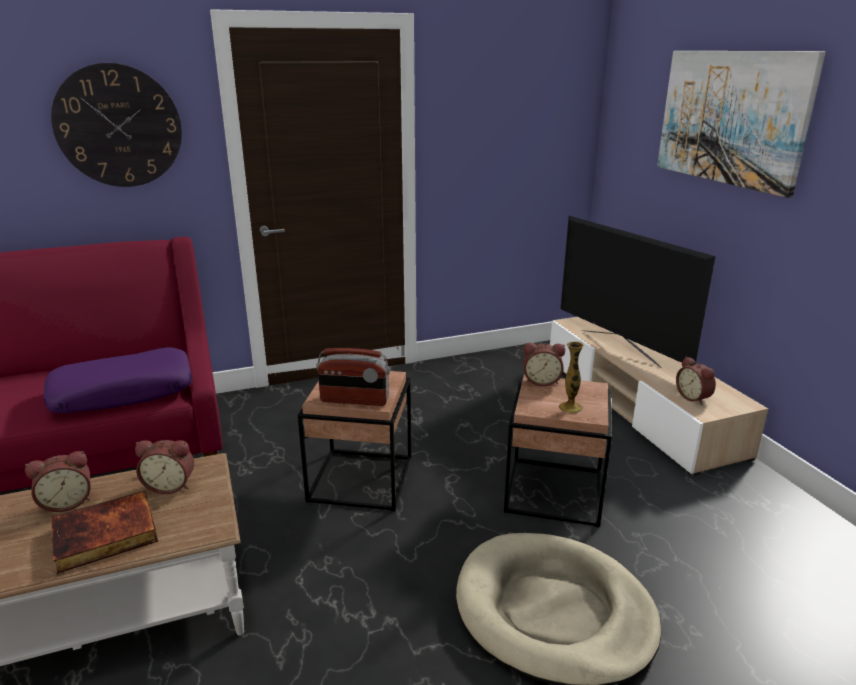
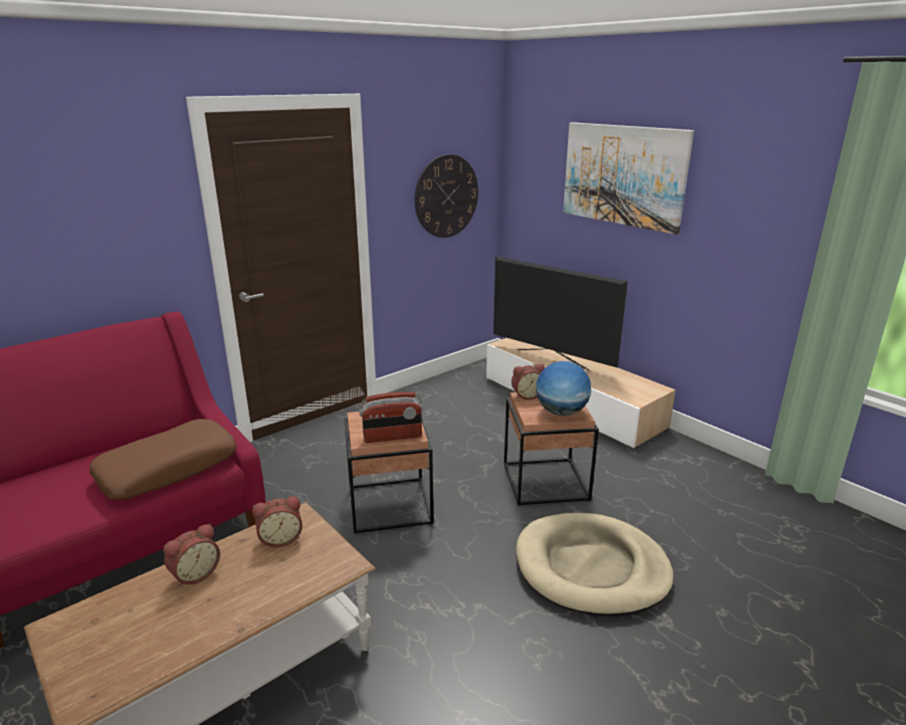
camera: 20 degrees left, 0 degrees up
(105, 536) = (256, 592): book -> none
(118, 126) = (103, 212): wall clock -> wall clock (446, 196)
(123, 393) = (168, 469): purple pillow -> brown pillow
(570, 407) = (561, 412): vase -> globe
(694, 397) = (624, 390): alarm clock -> none

